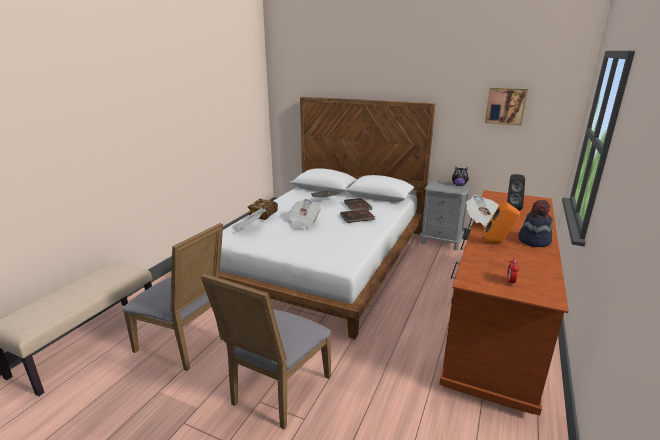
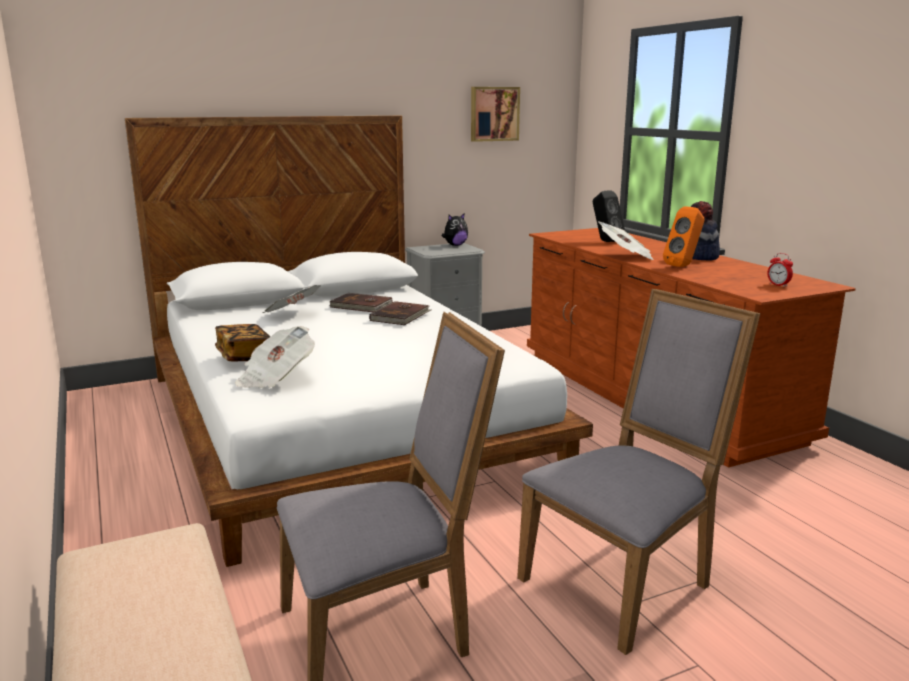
camera: 50 degrees left, 5 degrees down
(276, 392) = (625, 581): grey chair -> grey chair turned 105 degrees counterclockwise
(303, 222) = (342, 343): newspaper -> none

